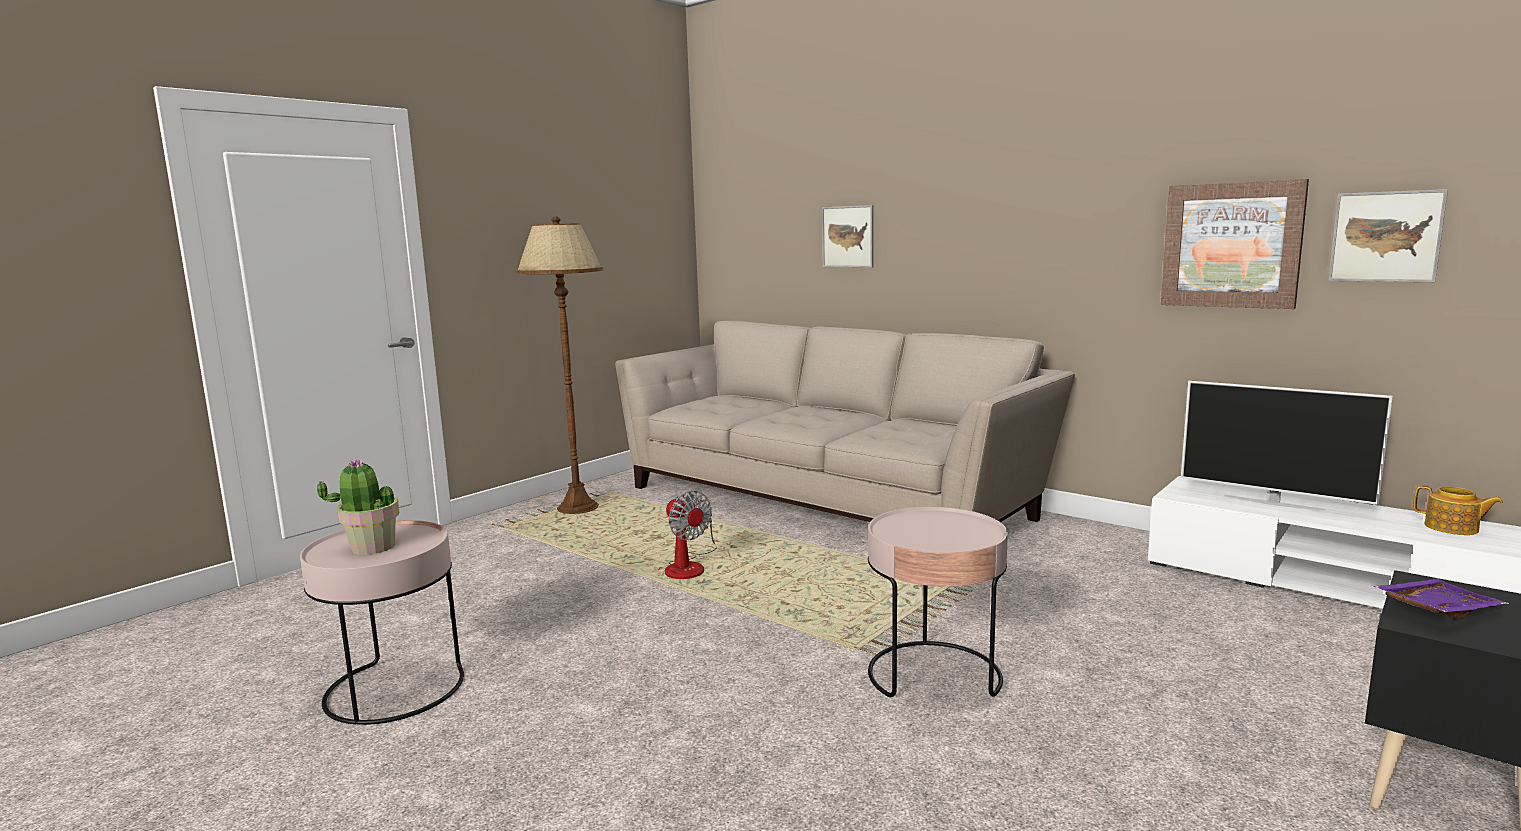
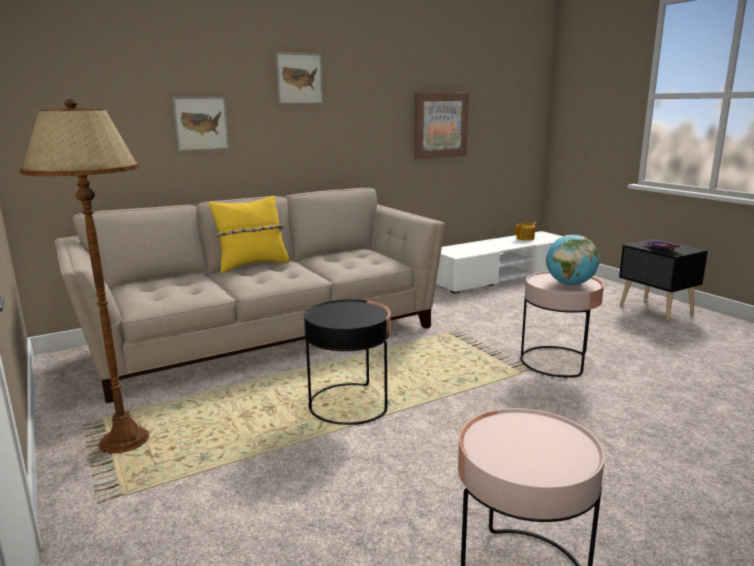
camera: 70 degrees left, 5 degrees up
(372, 547) = (536, 447): potted plant -> none
(689, 566) = (349, 404): fan -> black side table
(831, 409) = (252, 265): none -> yellow pillow
(931, 534) = (570, 284): none -> globe
(1273, 502) = (479, 247): television -> none
(1385, 236) = (490, 120): picture -> picture (299, 78)

